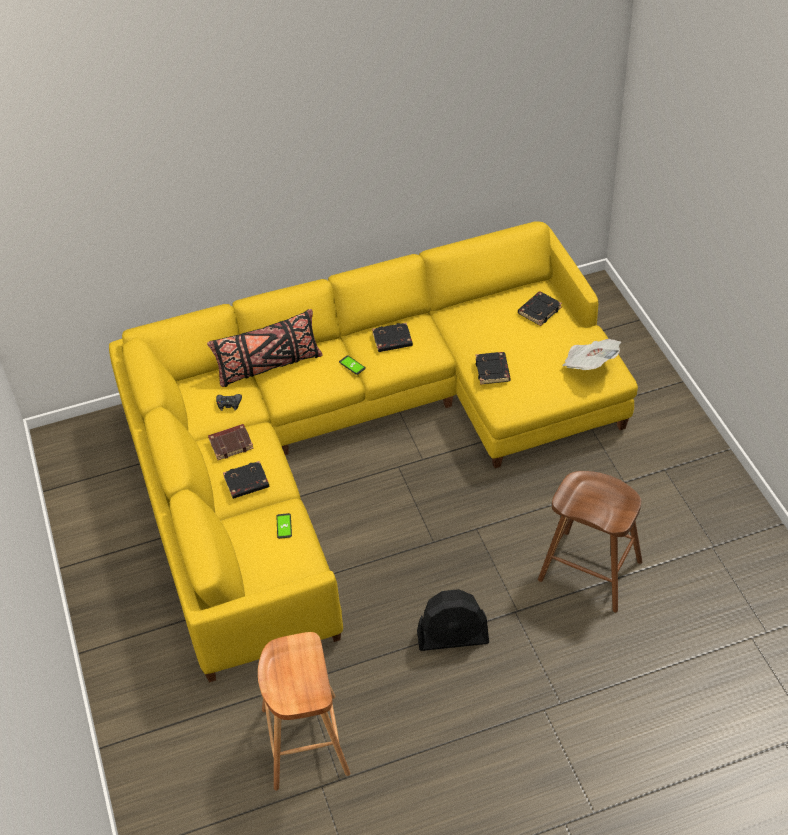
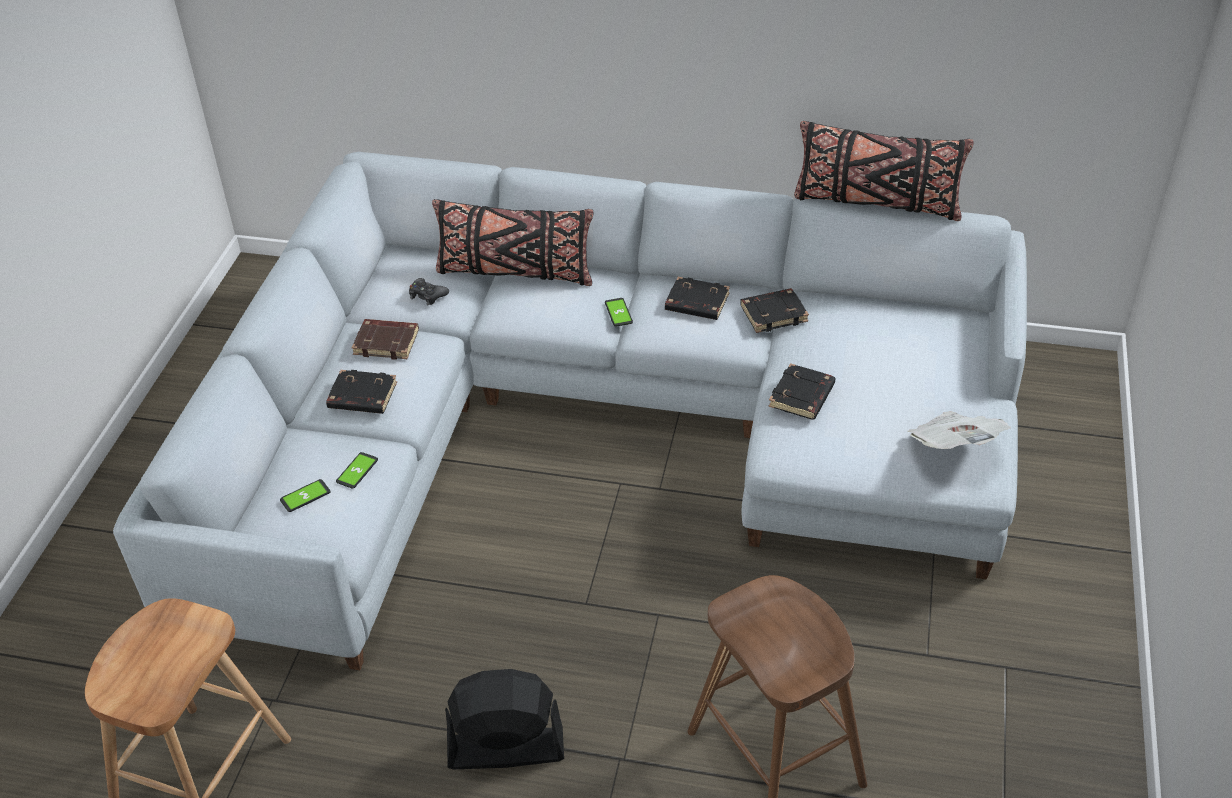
camera: 30 degrees right, 5 degrees down
(267, 554) = (305, 496): none -> phone
(356, 439) = (594, 425): yellow sofa -> grey sofa
(453, 637) = (505, 748): black fan -> black fan turned 150 degrees clockwise
(468, 239) = (876, 203): none -> black pillow
(539, 310) = (934, 345): black book -> black book (774, 314)

